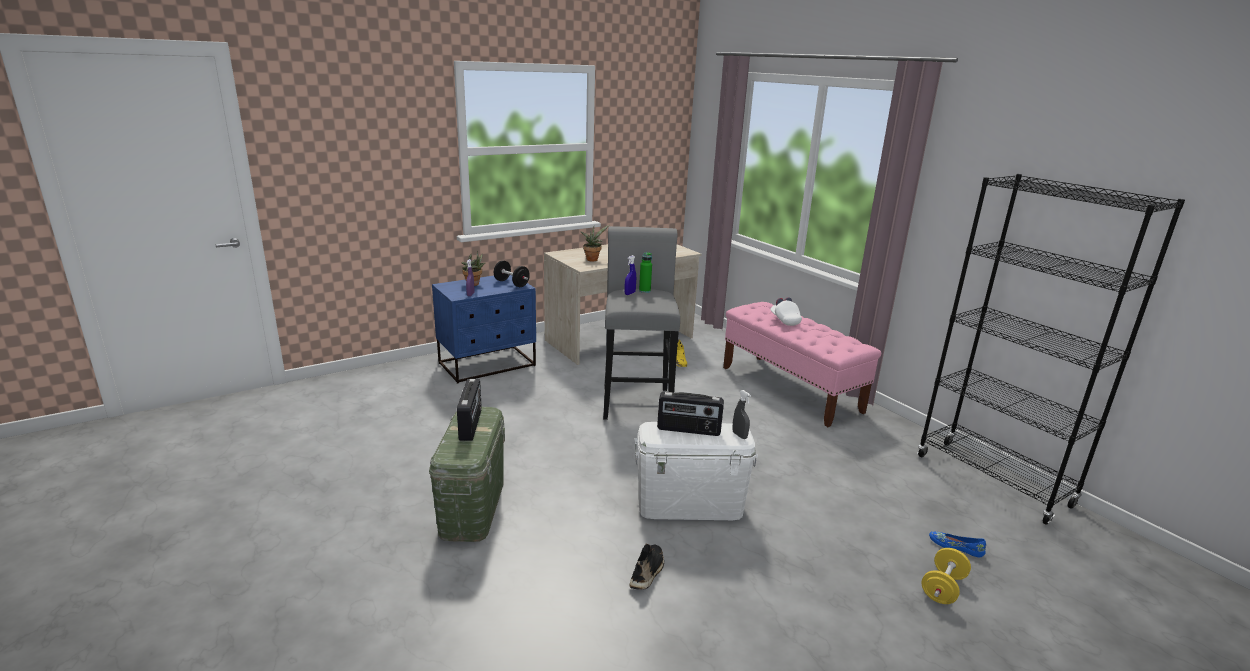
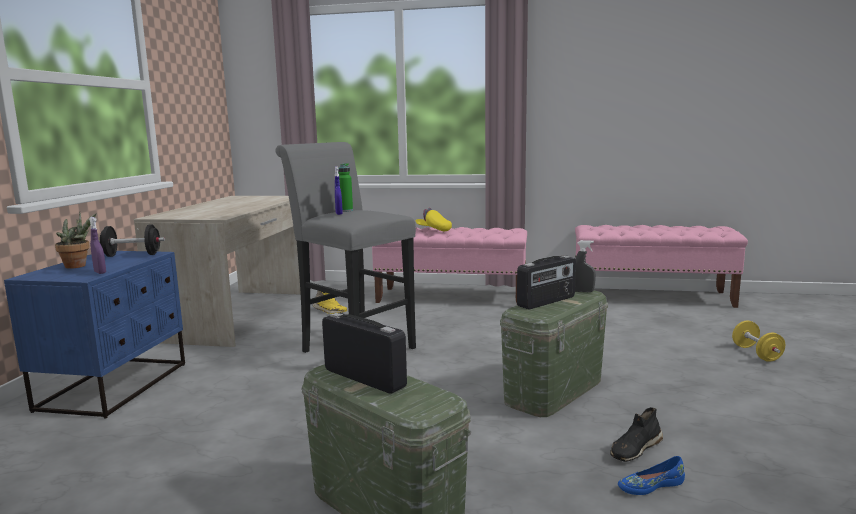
camera: 45 degrees left, 10 degrees down
(592, 259) = (211, 212): potted plant -> none
(647, 572) = (635, 449): black shoe -> black shoe turned 105 degrees counterclockwise
(690, 505) = (553, 390): white storage box -> green storage box
(785, 320) = (433, 230): white cap -> yellow cap
(955, 546) = (713, 332): blue shoe -> blue shoe (650, 485)
(992, 481) = (652, 297): black bookcase -> pink bench

